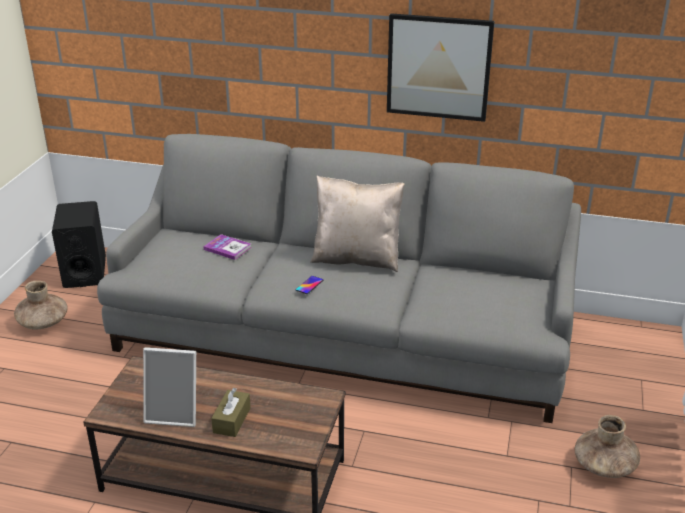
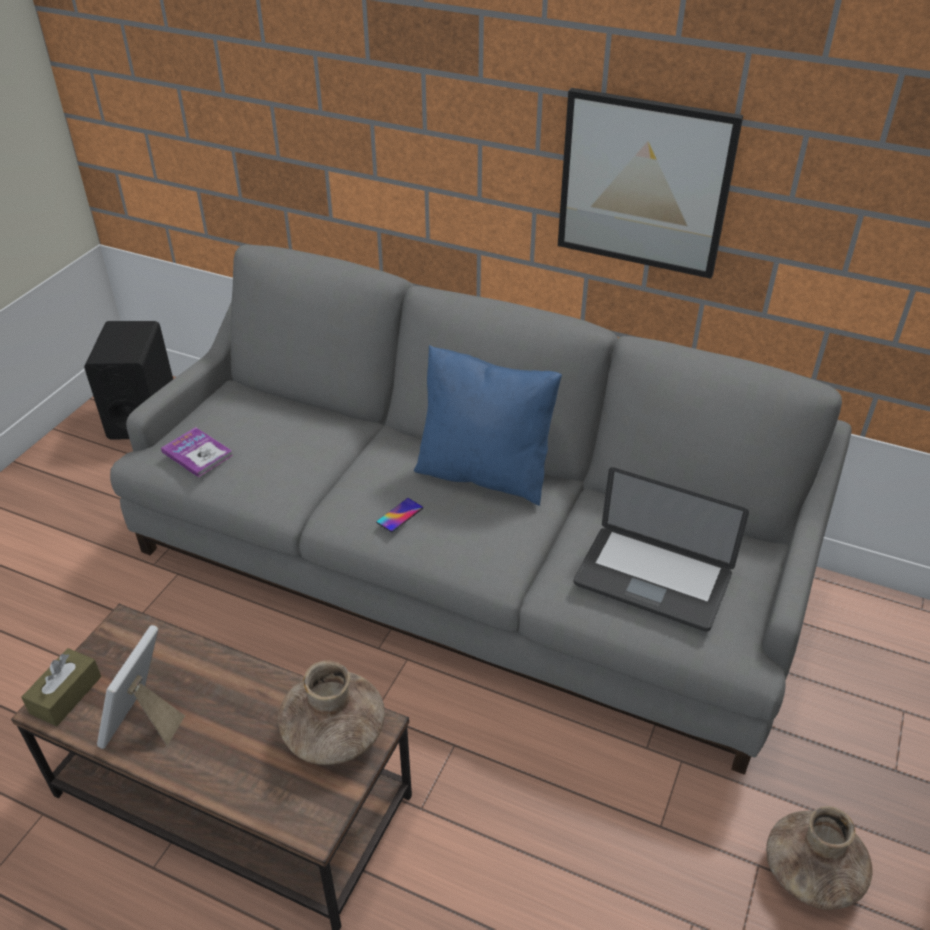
camera: 10 degrees right, 10 degrees up
(43, 322) = (65, 493): brown vase -> brown vase (334, 733)
(175, 413) = (144, 723): picture frame -> picture frame turned 90 degrees clockwise
(227, 248) = (302, 431): book -> book (197, 453)
(232, 420) = (222, 750): brown tissue box -> brown tissue box (66, 695)
(357, 259) = (484, 473): beige pillow -> blue pillow
(478, 302) = (652, 579): none -> laptop

